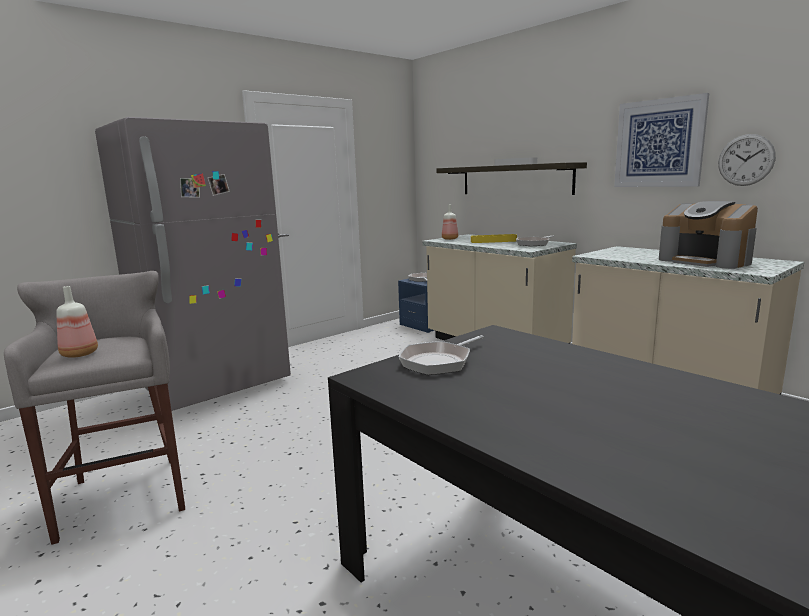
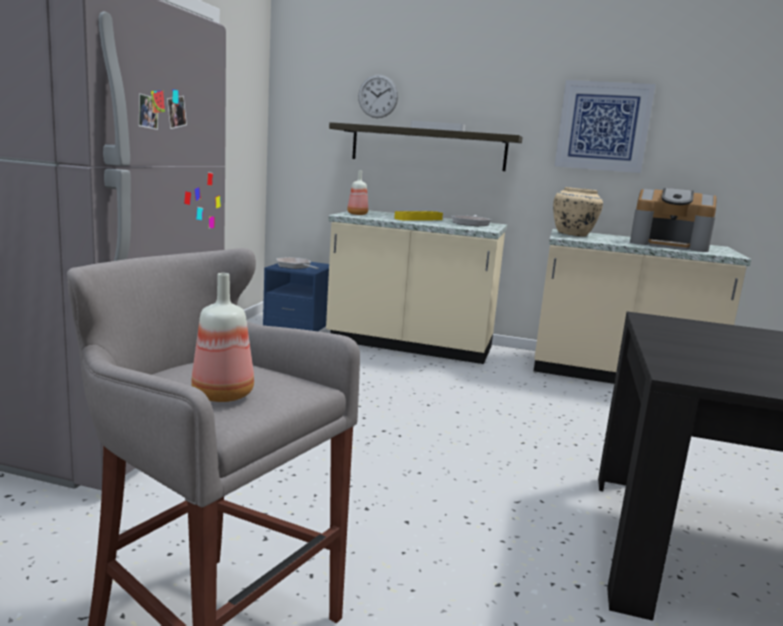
camera: 35 degrees left, 0 degrees up
(439, 362) = (694, 351): frying pan -> none
(616, 252) = (573, 234): none -> beige vase
(746, 160) = (683, 152): wall clock -> wall clock (378, 96)

